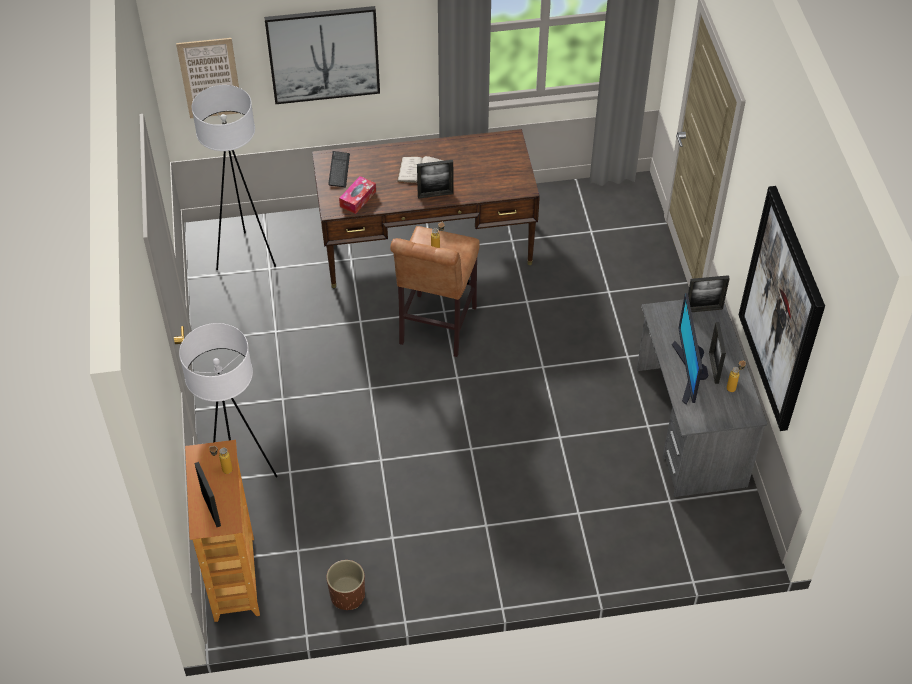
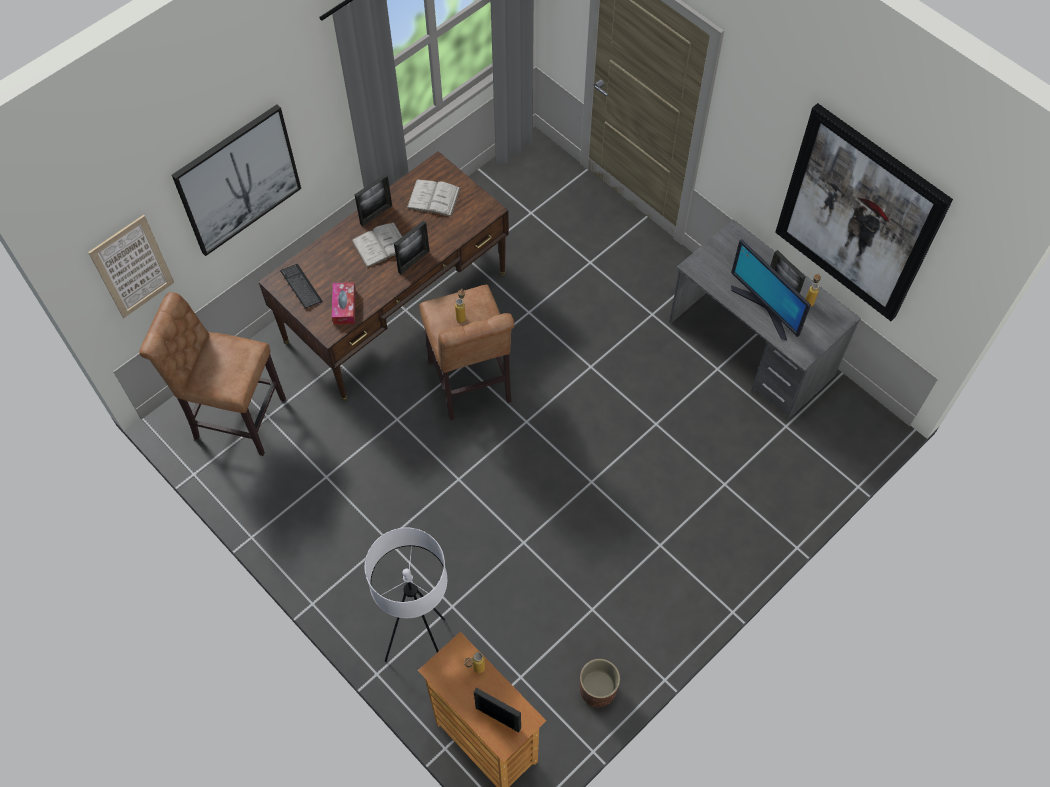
camera: 35 degrees left, 10 degrees up
(246, 256) = (235, 417): white floor lamp -> brown stool
(489, 159) = (433, 198): none -> white book
(703, 309) = (730, 241): picture frame -> picture frame (376, 215)

